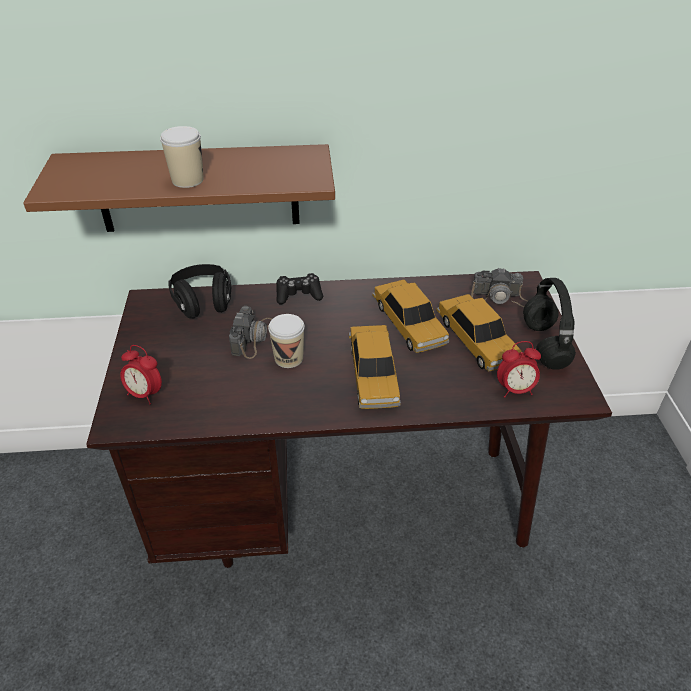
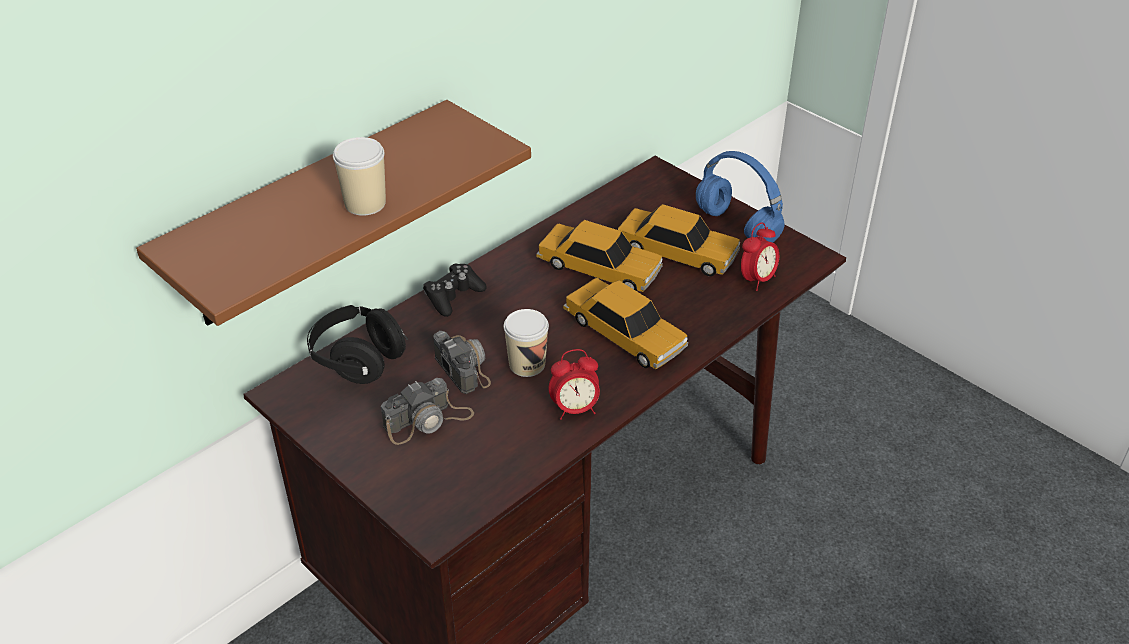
camera: 40 degrees left, 0 degrees up
(145, 394) = (426, 483): alarm clock -> alarm clock (575, 409)
(501, 297) = (652, 199): camera -> camera (428, 420)
(543, 344) = (735, 225): black headphones -> blue headphones

